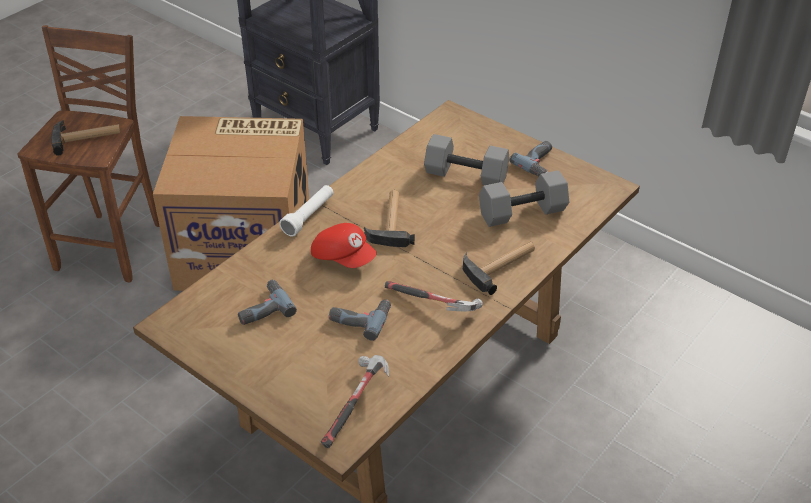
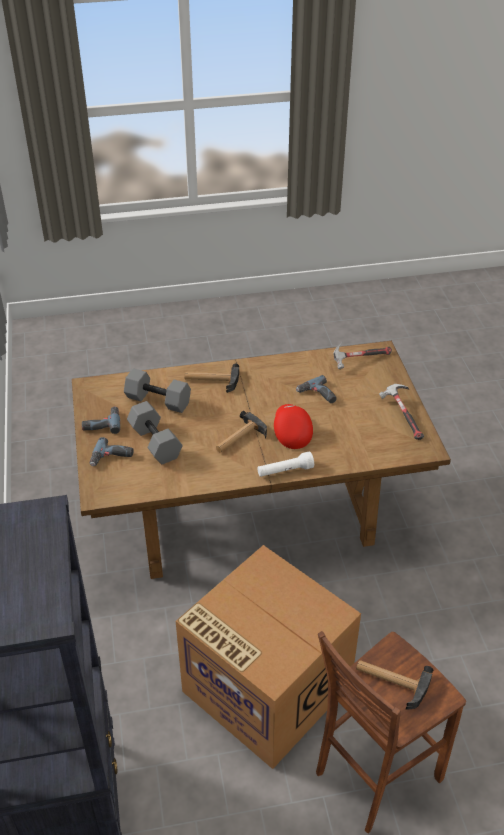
camera: 140 degrees left, 0 degrees up
(262, 308) = (366, 429): power drill -> power drill (111, 458)
(433, 306) = (272, 381): hammer -> hammer (403, 416)

